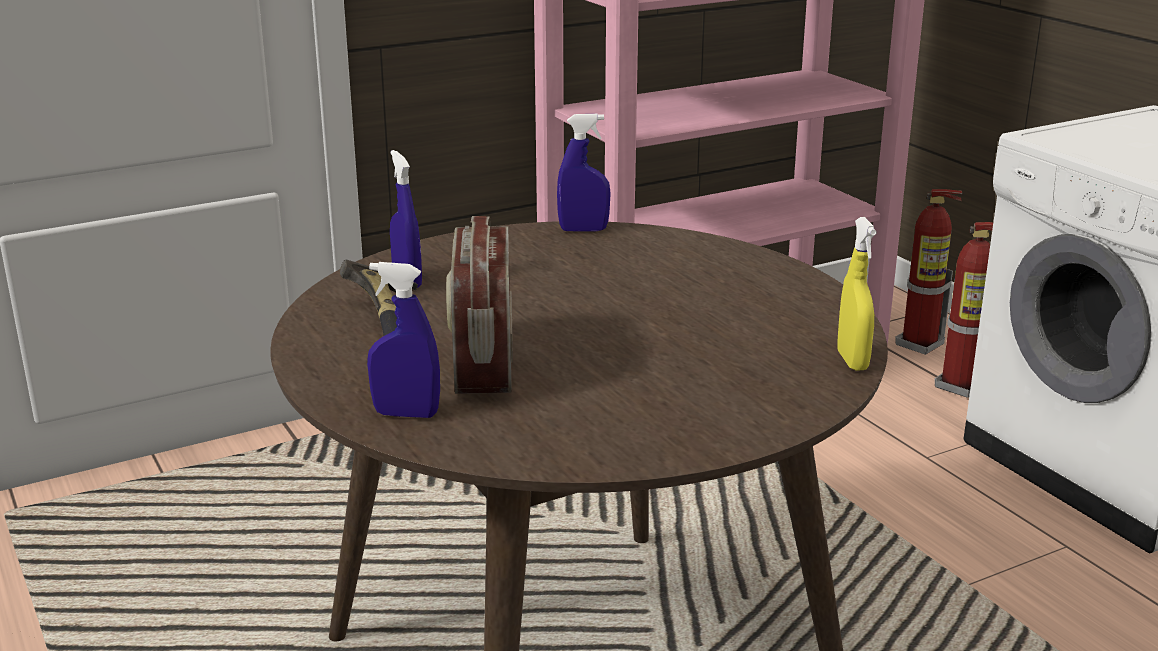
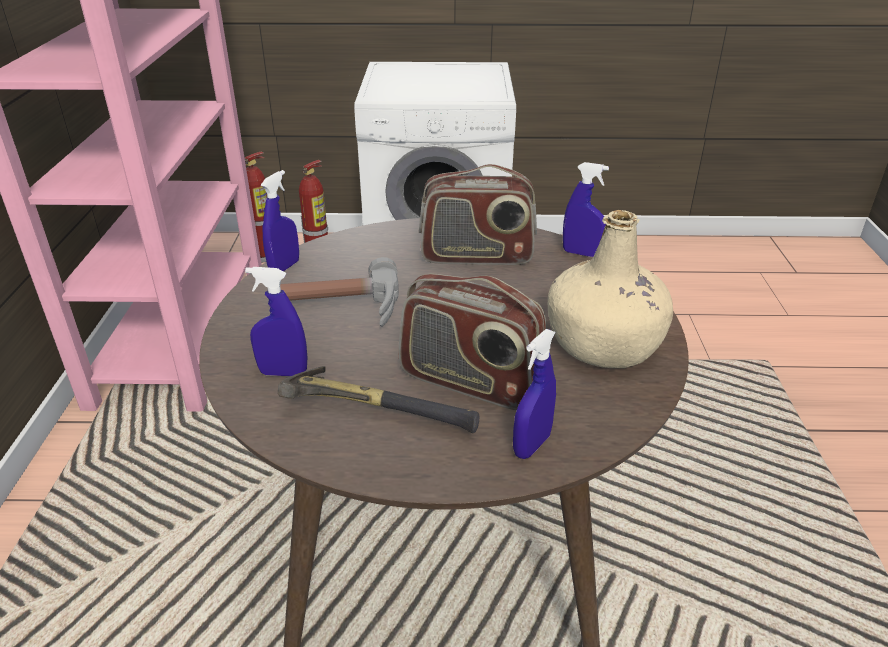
camera: 60 degrees left, 10 degrees up
(537, 271) = (336, 309): none -> hammer
(645, 416) = (605, 343): none -> beige bottle
(745, 306) = (476, 256): none -> radio
(852, 361) = (581, 253): yellow spray bottle -> blue spray bottle

